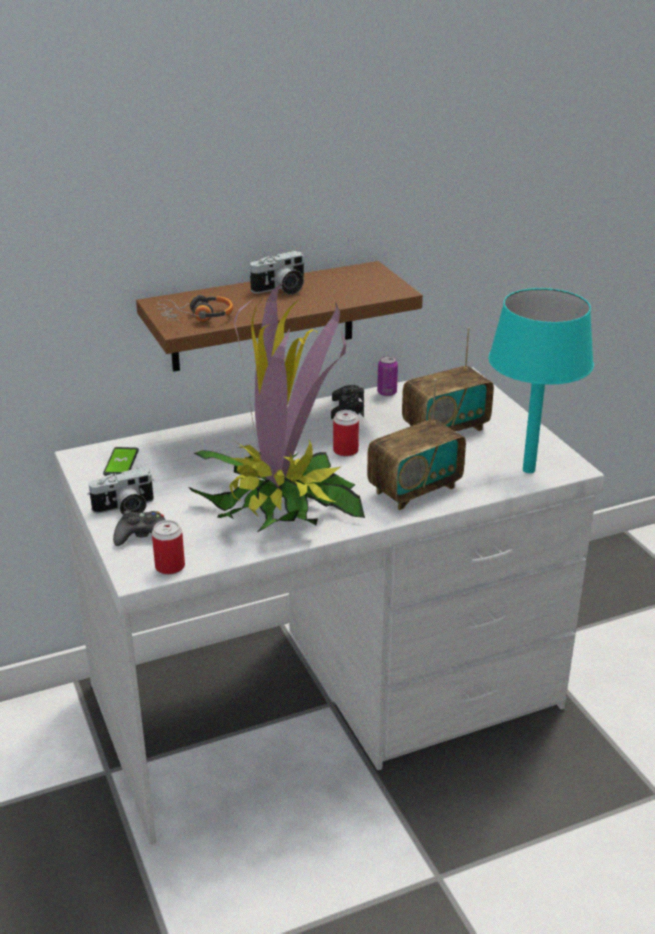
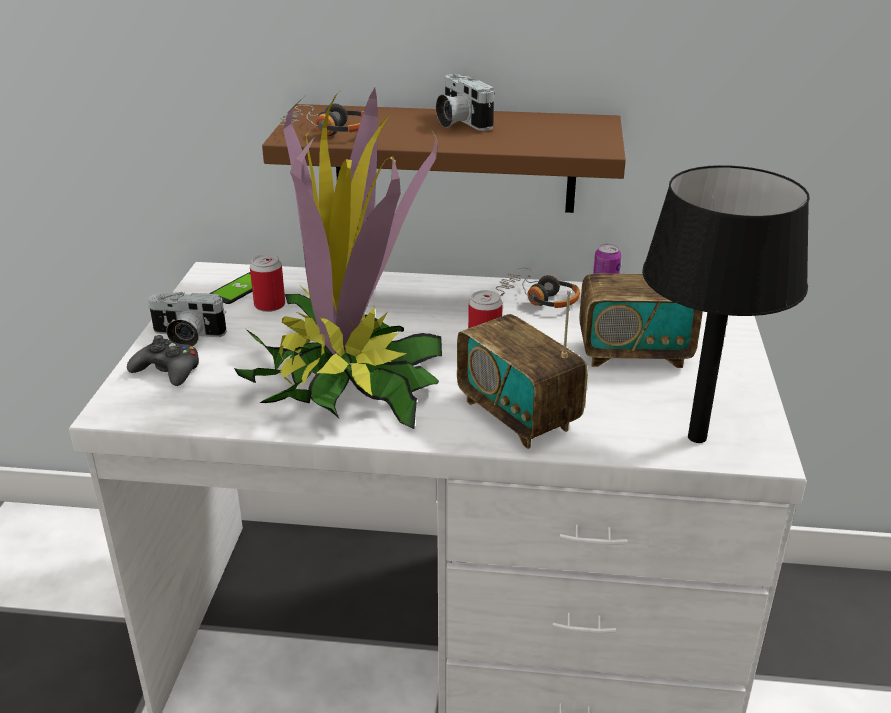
camera: 30 degrees right, 0 degrees up
(170, 567) = (153, 413): can -> can (269, 305)
(281, 289) = (459, 122): camera -> camera turned 60 degrees clockwise
(347, 409) = (538, 298): black game controller -> headphones
(414, 490) = (518, 415): radio -> radio turned 60 degrees clockwise
(528, 470) = (696, 437): turquoise table lamp -> black table lamp

